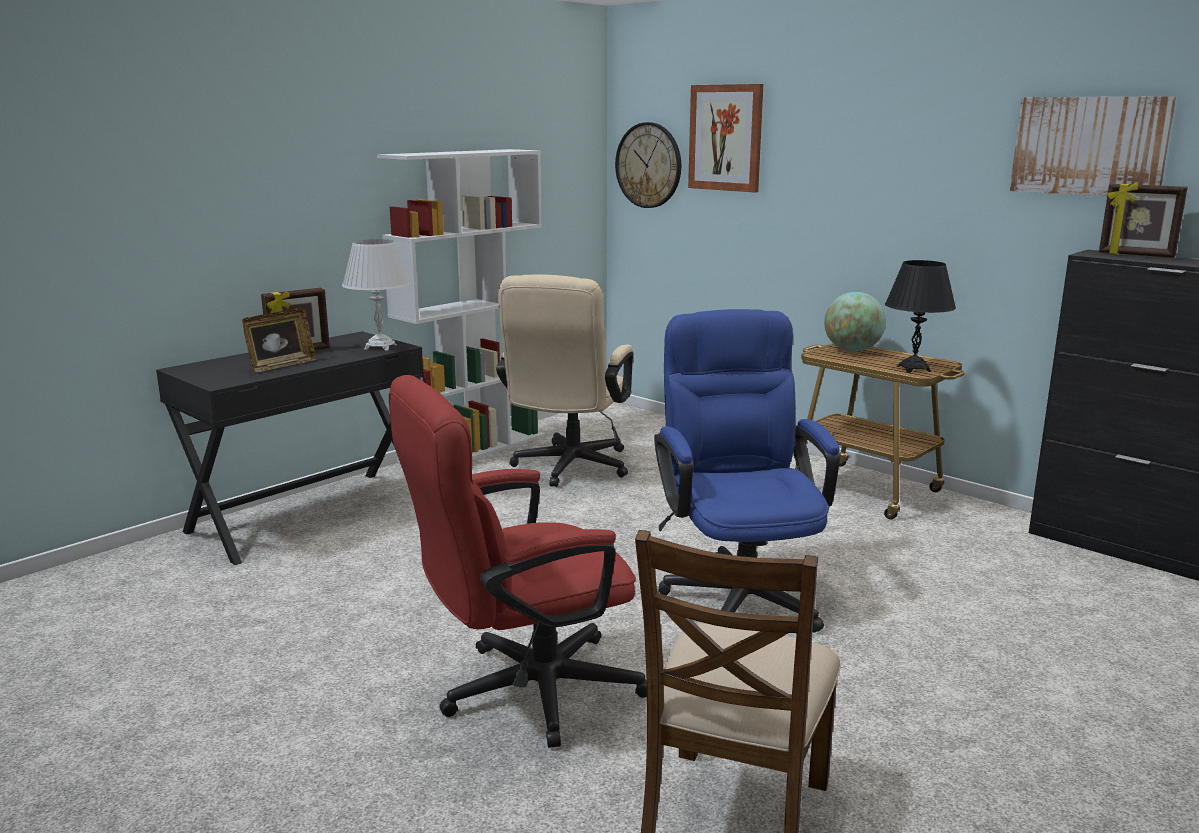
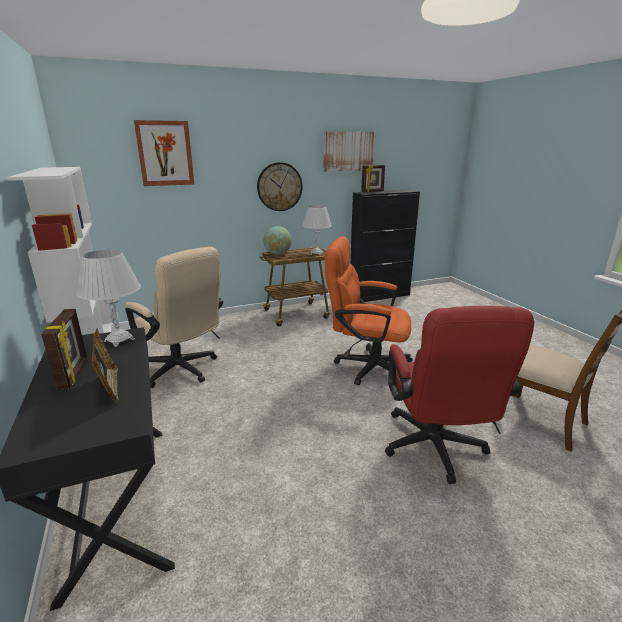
camera: 65 degrees left, 5 degrees up
(649, 165) = (103, 174): wall clock -> wall clock (279, 187)
(739, 590) = (366, 366): blue office chair -> orange office chair
(913, 369) = (316, 253): black table lamp -> white table lamp

